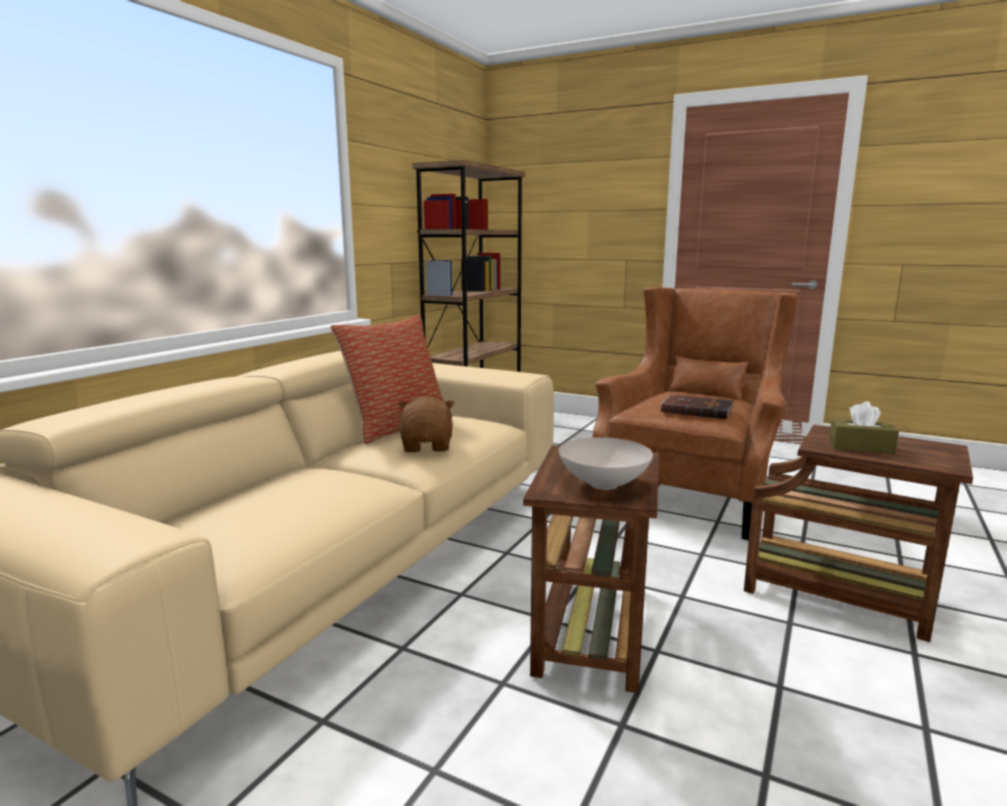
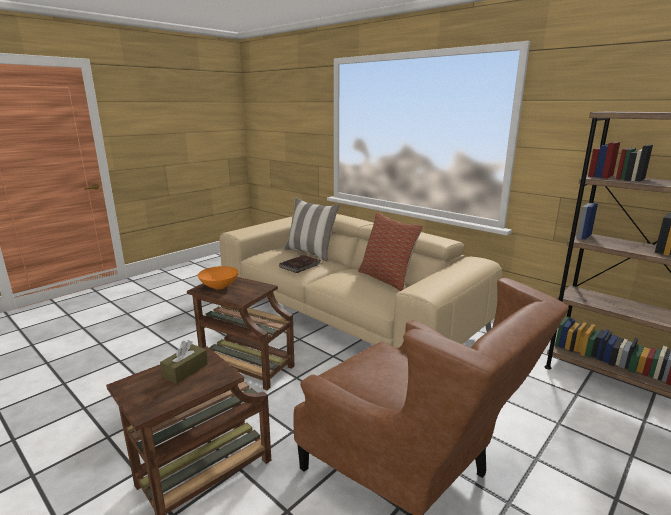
camera: 105 degrees right, 5 degrees up
(227, 494) = (311, 253): none -> pillow
(427, 446) = (347, 283): brown plush toy -> none
(602, 484) = (219, 286): white bowl -> orange bowl
(696, 409) = (363, 370): brown book -> brown book (301, 265)

